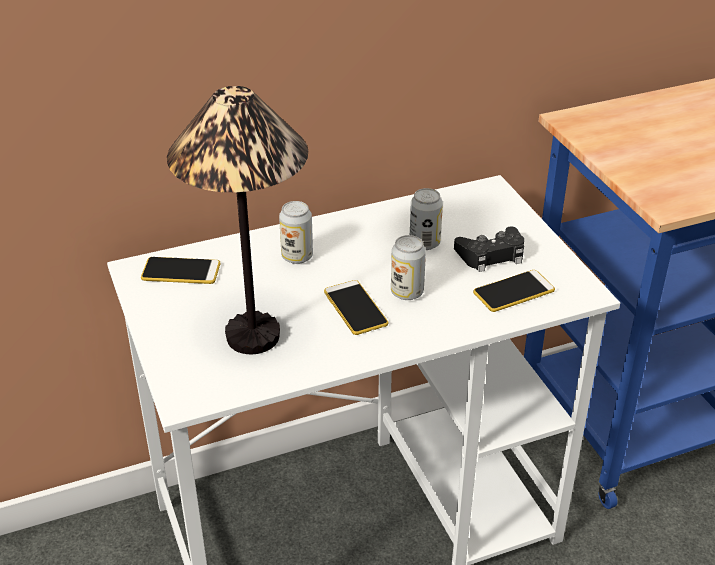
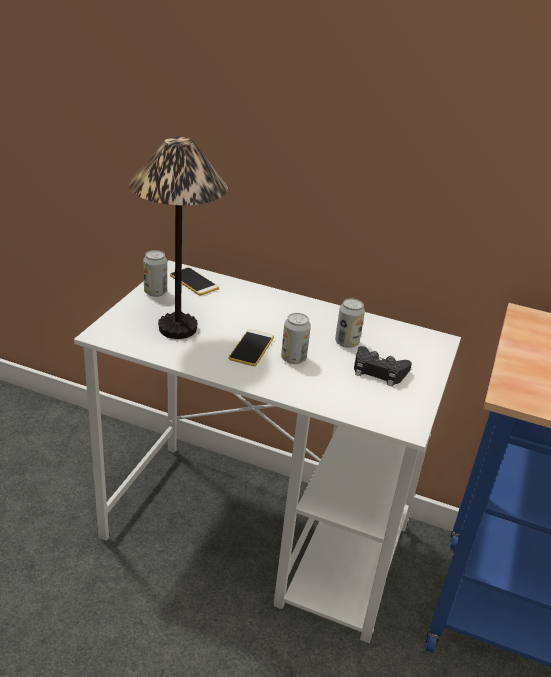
camera: 40 degrees right, 5 degrees down
(297, 256) = (262, 308): can -> can (155, 292)
(513, 291) = (359, 397): phone -> none

